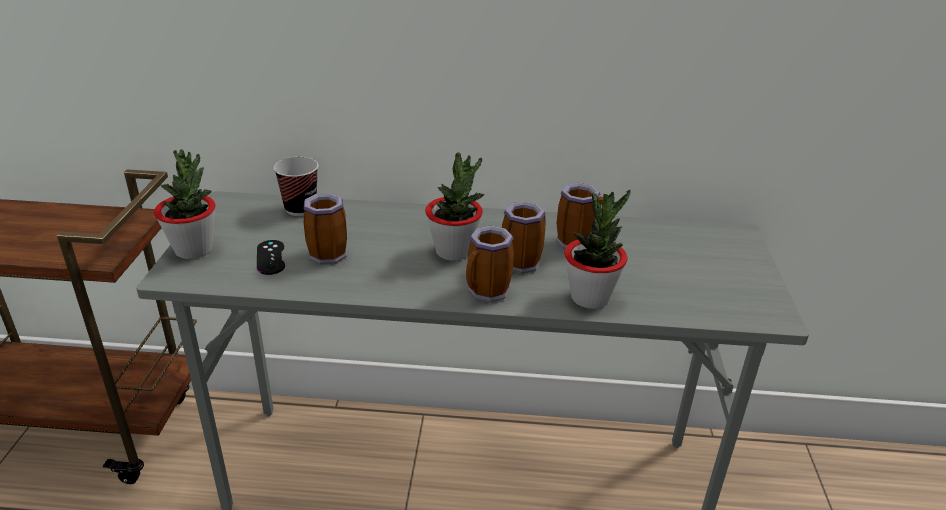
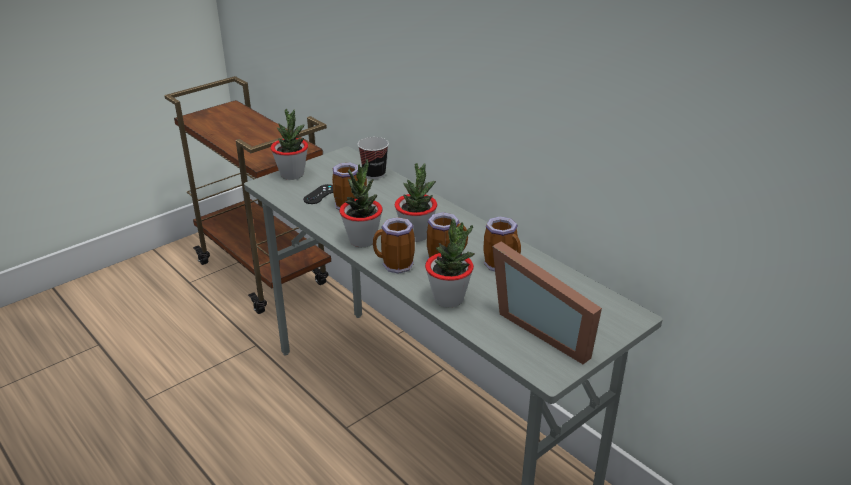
camera: 45 degrees right, 0 degrees up
(407, 284) = (362, 240): none -> potted plant
(704, 278) = (546, 327): none -> picture frame

